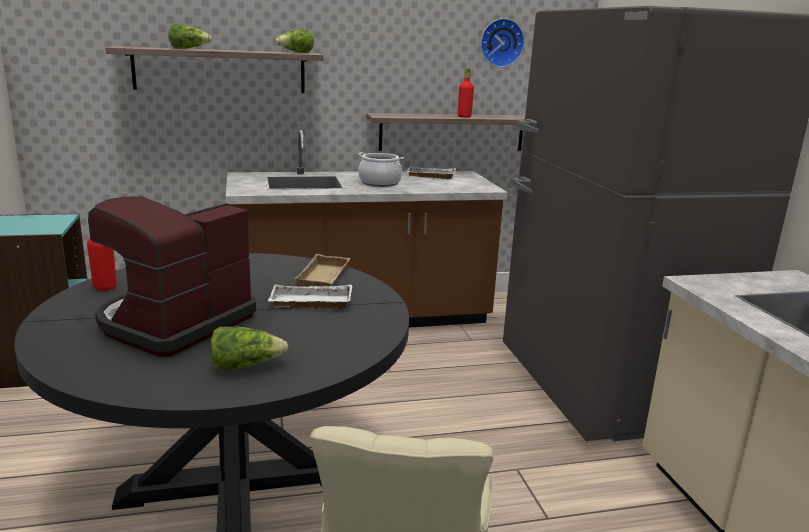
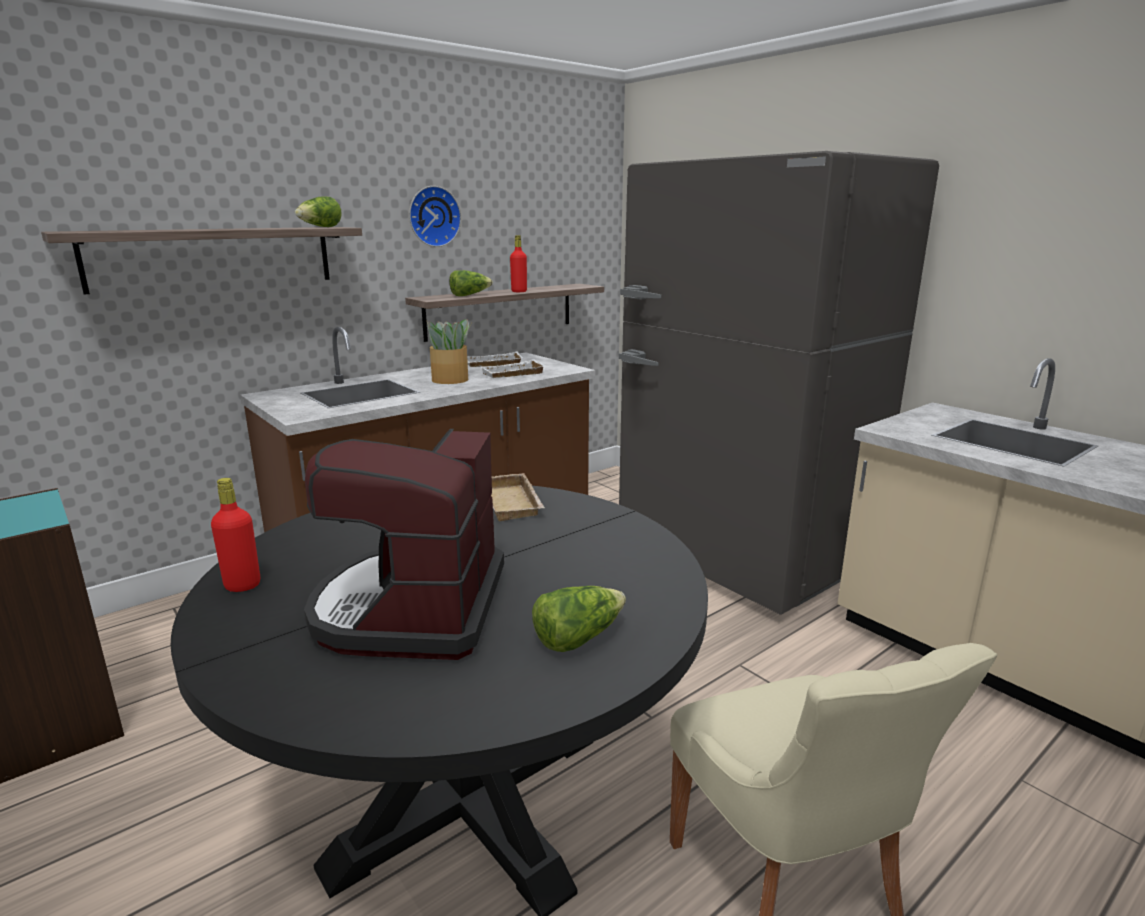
camera: 25 degrees left, 0 degrees up
(188, 49) = (173, 229): lettuce -> lettuce (469, 295)
(309, 303) = (540, 538): white tray -> white tray (513, 374)
(379, 183) = (451, 380): cooking pot -> potted plant
(501, 42) = (539, 204): wall clock -> wall clock (433, 216)

